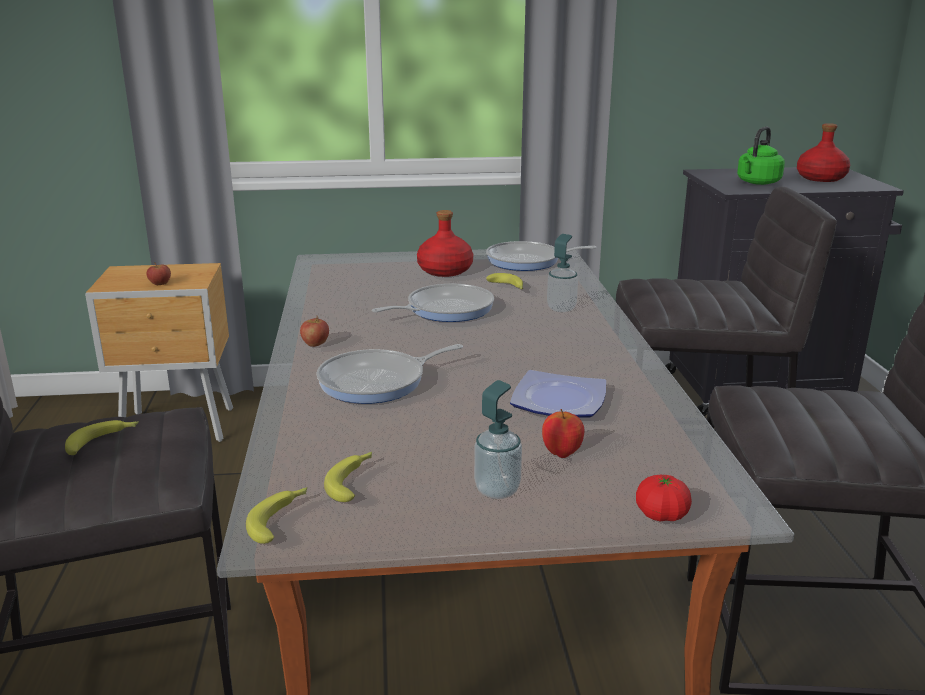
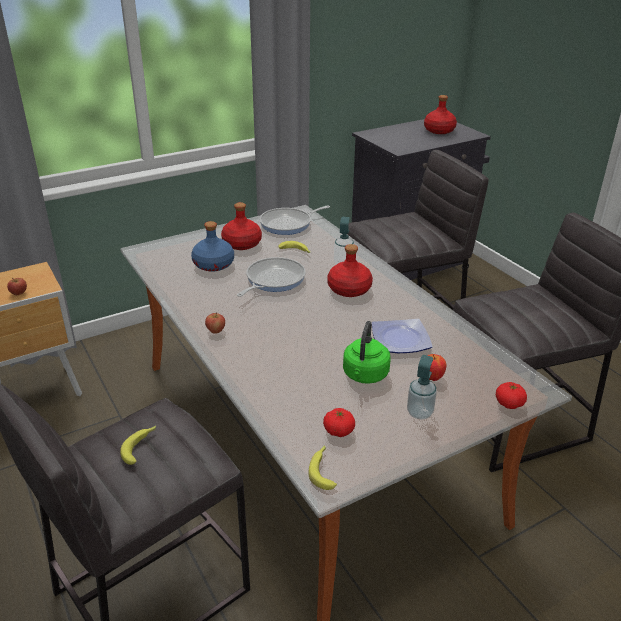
camera: 25 degrees left, 10 degrees up
(353, 481) = (338, 431): banana -> tomato
(378, 382) = (285, 352): frying pan -> none
(387, 284) = (213, 265): none -> blue bottle
(541, 335) = (349, 289): none -> red bottle
(757, 183) = (407, 141): green kettle -> green kettle (365, 376)

